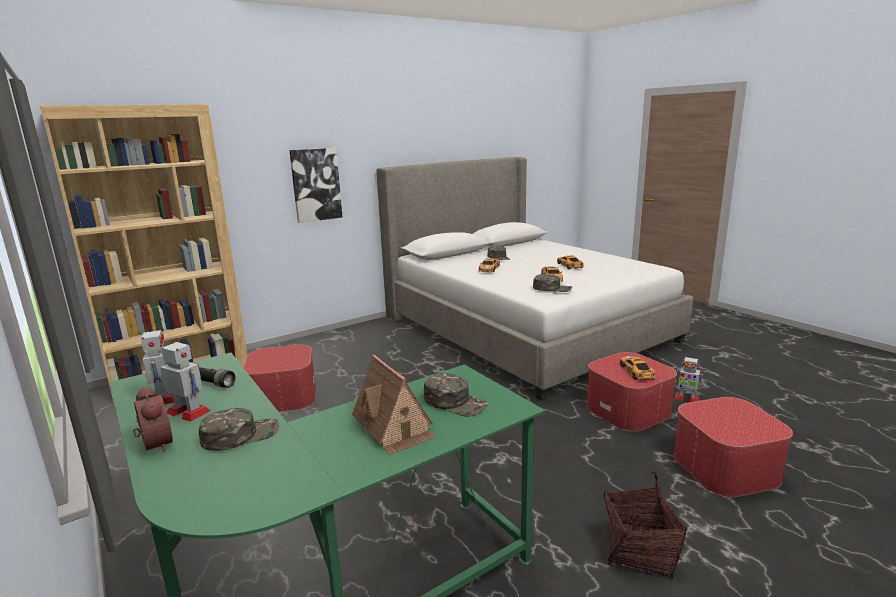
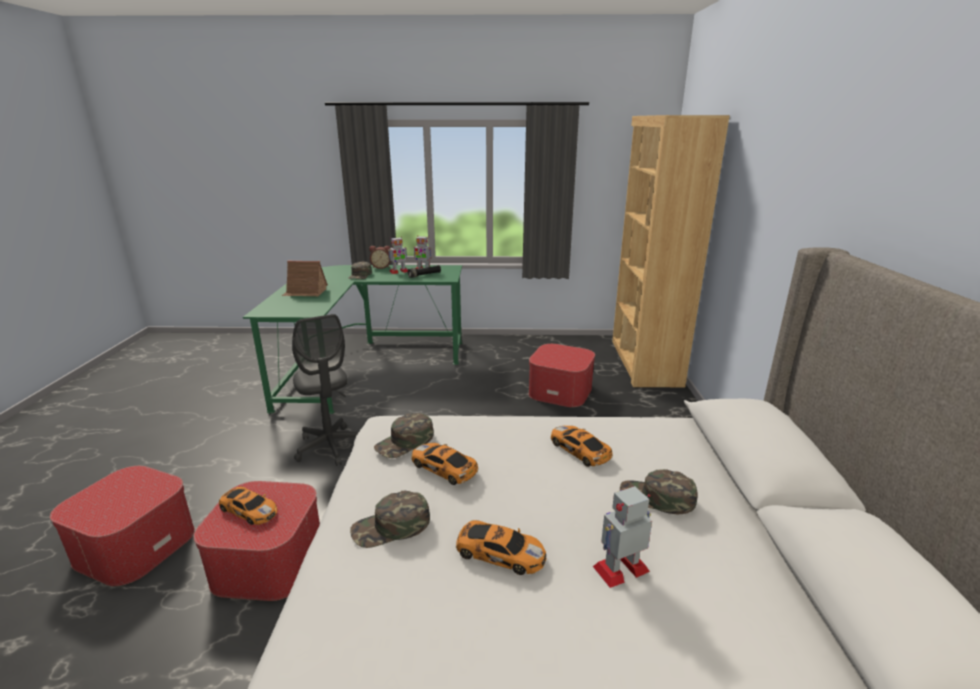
camera: 125 degrees right, 5 degrees up
(316, 185) = (776, 243): picture -> none
(455, 402) = (294, 305): green cap -> green cap (391, 527)
(515, 462) = (330, 446): none -> grey office chair
(638, 551) = (205, 445): basket -> none
(686, 398) = (192, 641): toy robot -> toy robot (621, 568)

